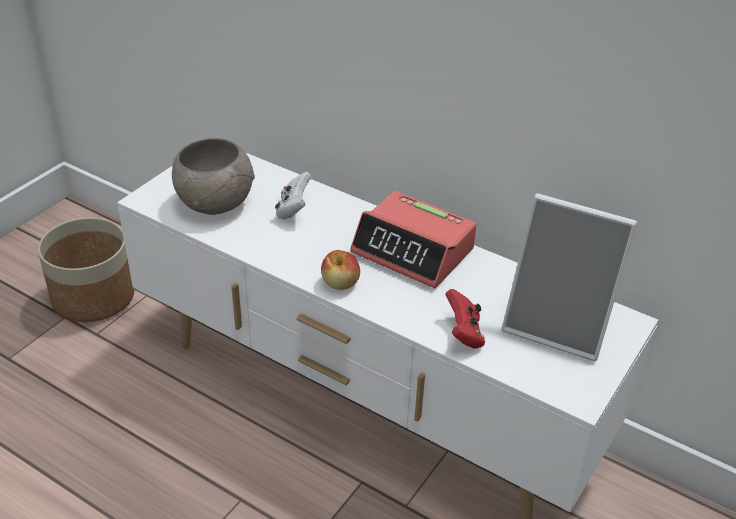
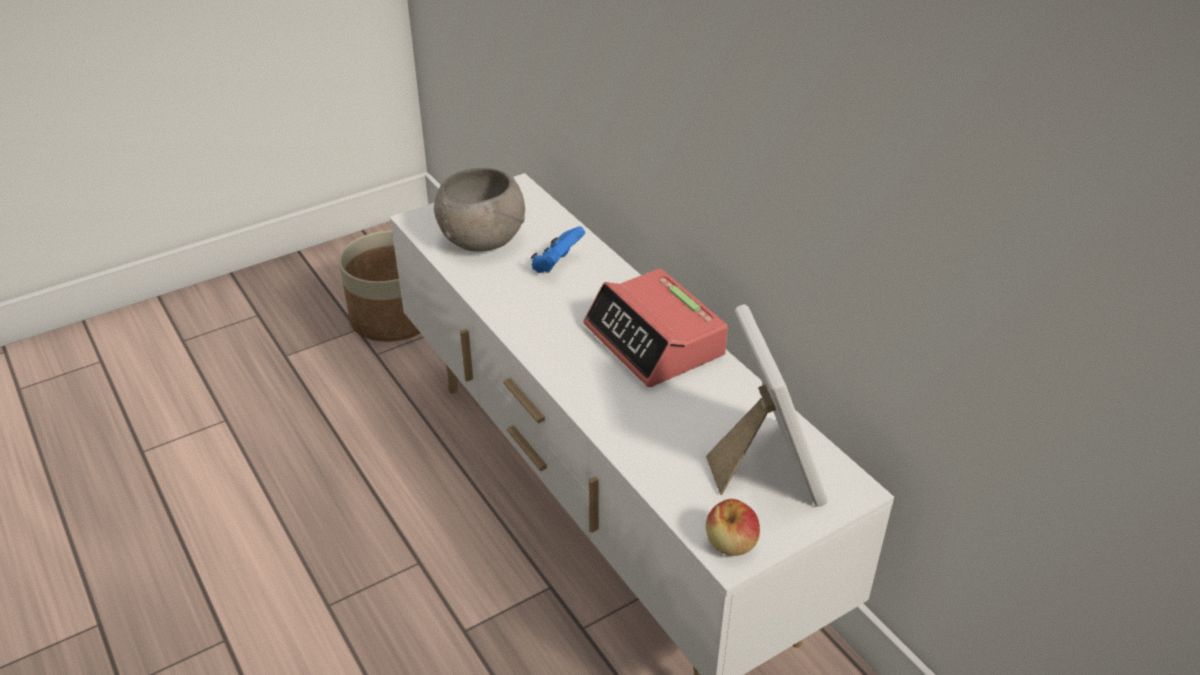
camera: 25 degrees right, 0 degrees up
(293, 209) = (557, 265): white game controller -> blue game controller
(340, 283) = (552, 354): apple -> apple (731, 543)
(464, 334) = (647, 445): red game controller -> none
(558, 325) = (764, 468): picture frame -> picture frame turned 150 degrees counterclockwise

